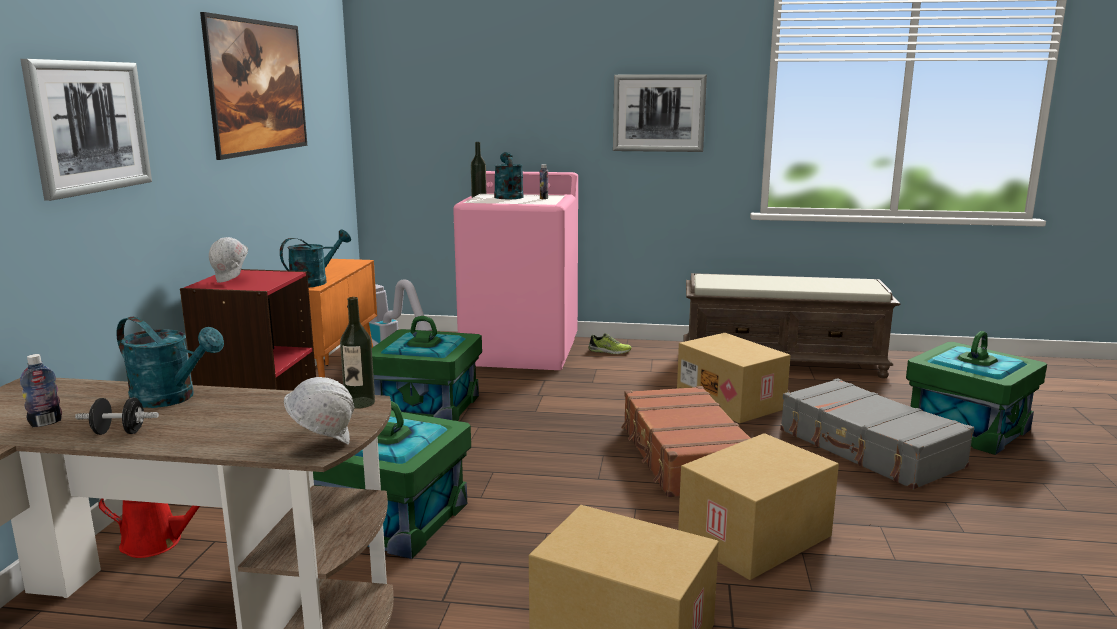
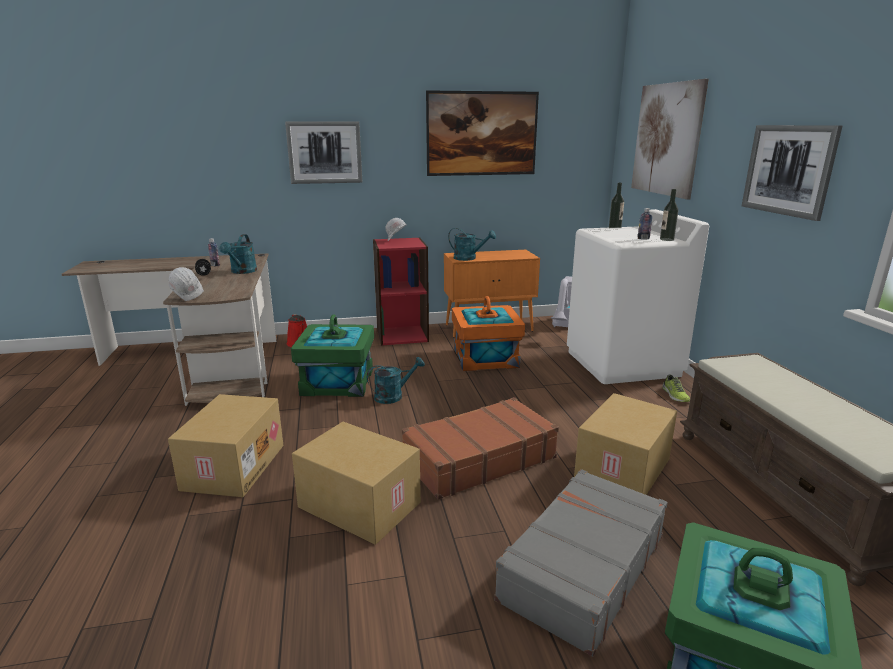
camera: 70 degrees right, 5 degrees up
(360, 403) = (238, 294): bottle -> bottle (666, 239)
(427, 407) = (486, 358): green storage box -> orange storage box
(468, 91) = (667, 139): none -> picture
(508, 196) = (634, 232): turquoise watering can -> turquoise watering can (393, 396)
(521, 351) = (622, 363): pink washing machine -> white washing machine

